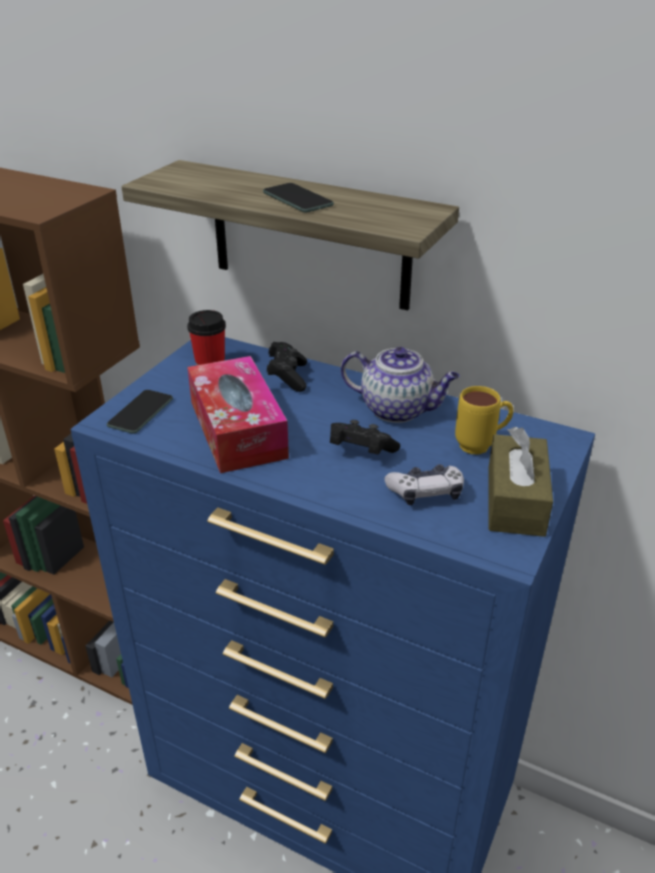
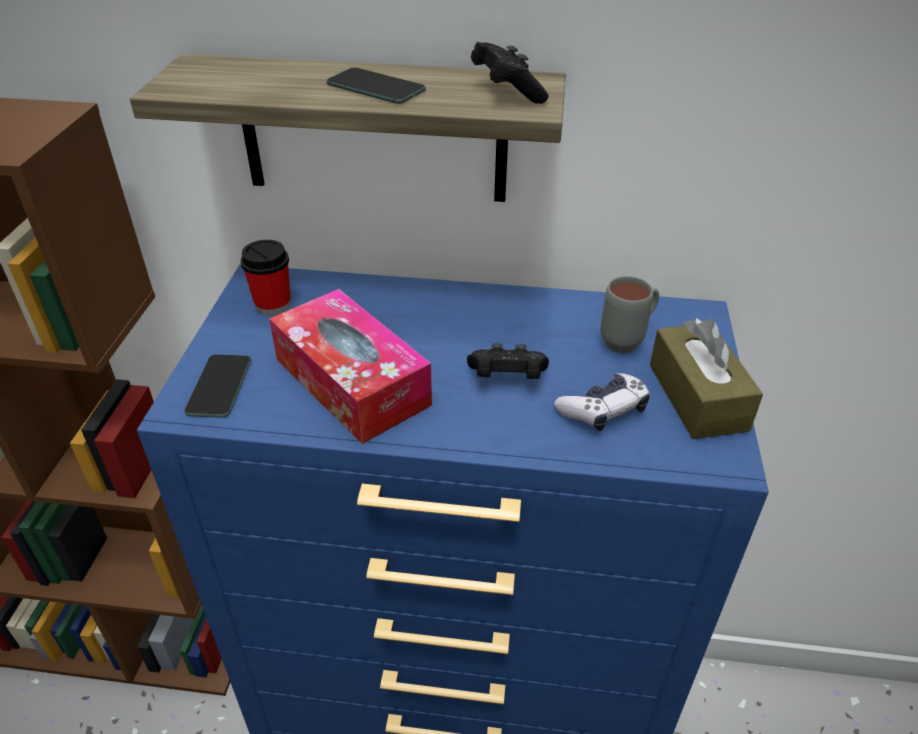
camera: 20 degrees left, 5 degrees up
(287, 377) = (374, 303): black game controller -> black game controller (506, 91)
(398, 409) = (518, 317): teapot -> none
(481, 446) = (628, 341): yellow mug -> grey mug

